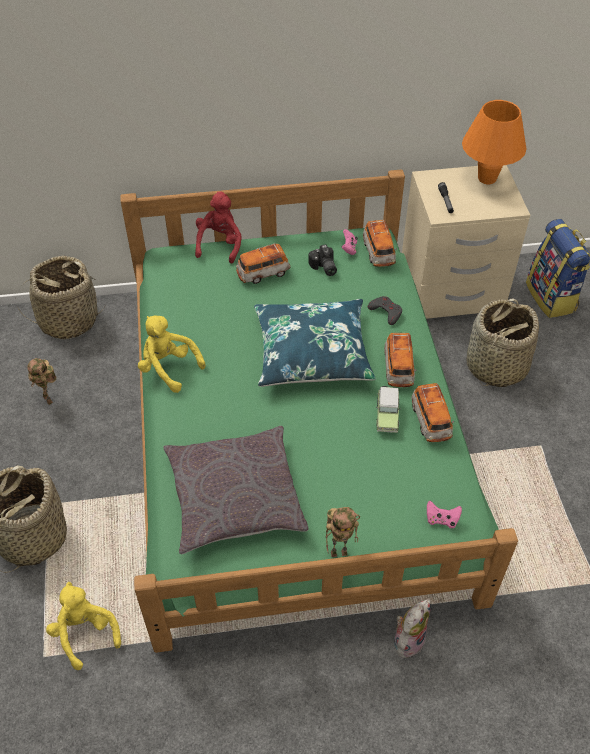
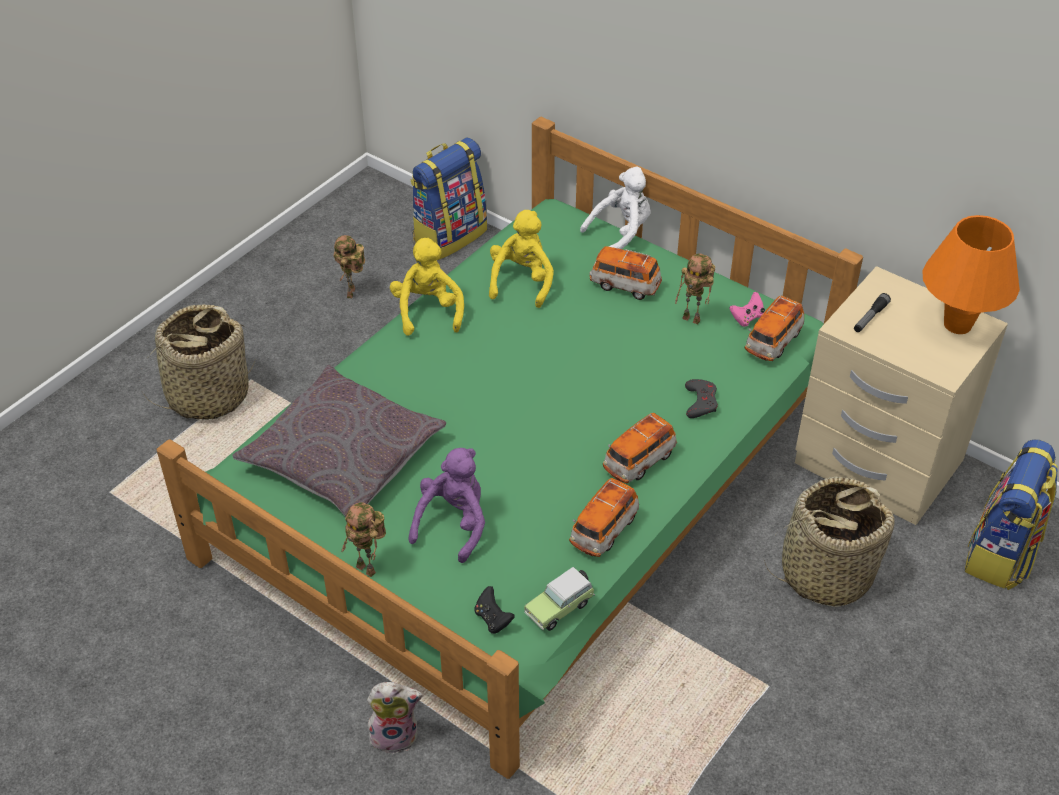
camera: 45 degrees right, 5 degrees down
(68, 320) = (449, 236): basket -> backpack
(85, 633) = (157, 500): yellow plush toy -> yellow plush toy (522, 281)
(220, 244) = (621, 233): red plush toy -> white plush toy
(312, 352) = (574, 387): blue pillow -> none
(323, 268) = (693, 319): camera -> toy robot
(351, 484) = (453, 523): none -> purple plush toy
(387, 415) = (568, 493): toy car -> toy car (561, 607)
(441, 519) = (493, 619): pink game controller -> black game controller

